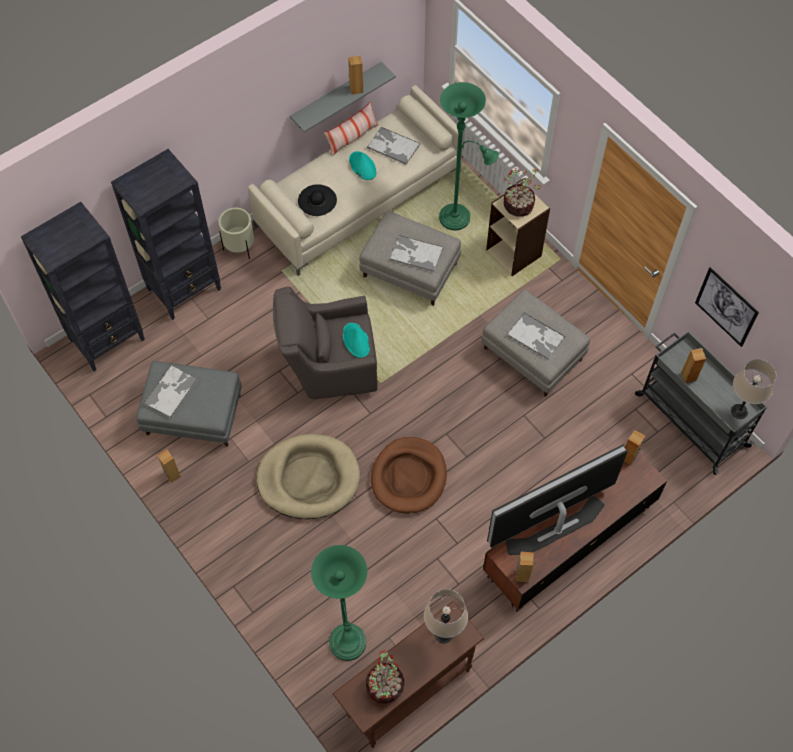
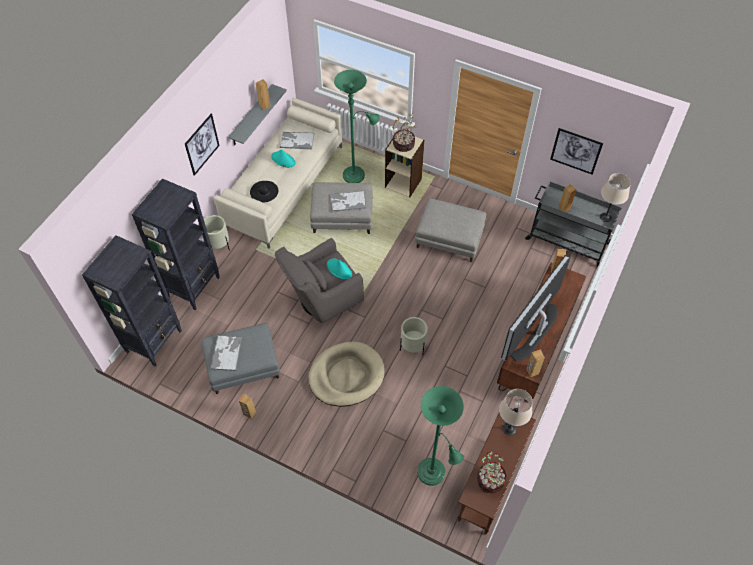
camera: 25 degrees left, 5 degrees down
(243, 118) = (202, 144): none -> picture
(352, 138) = (266, 145): pillow -> none
(409, 477) = (412, 347): brown dog bed -> beige planter
(536, 336) = (453, 223): tray -> none

